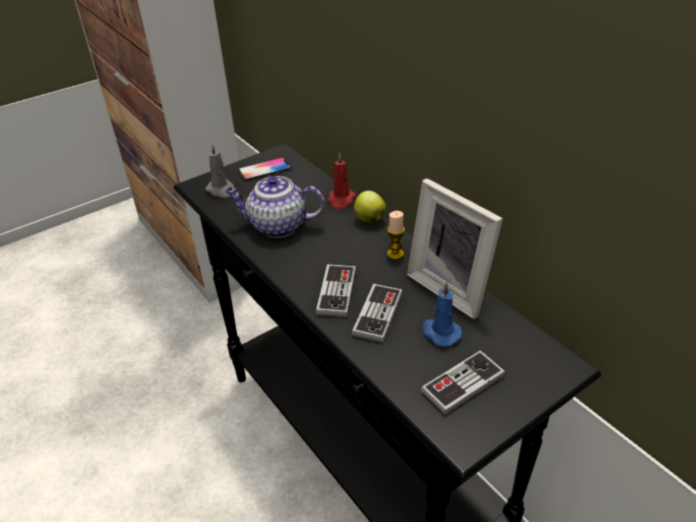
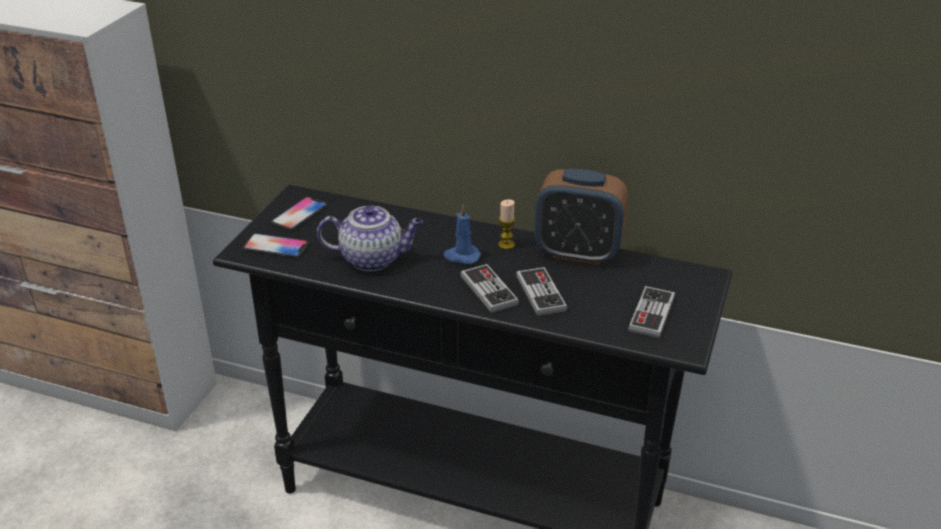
camera: 35 degrees left, 5 degrees down
(221, 190) = (276, 247): grey candle -> phone
(277, 226) = (373, 259): teapot -> teapot turned 150 degrees counterclockwise
(341, 200) = (409, 217): red candle -> none
(369, 219) = (452, 225): apple -> none
(440, 332) = (601, 287): blue candle -> blue candle (461, 256)
(452, 287) = (578, 253): picture frame -> alarm clock

